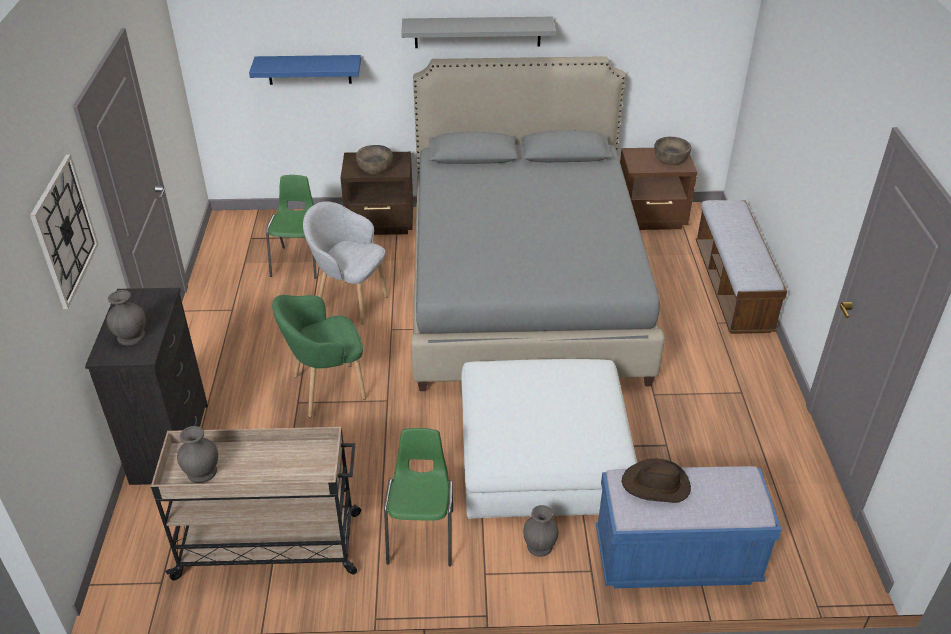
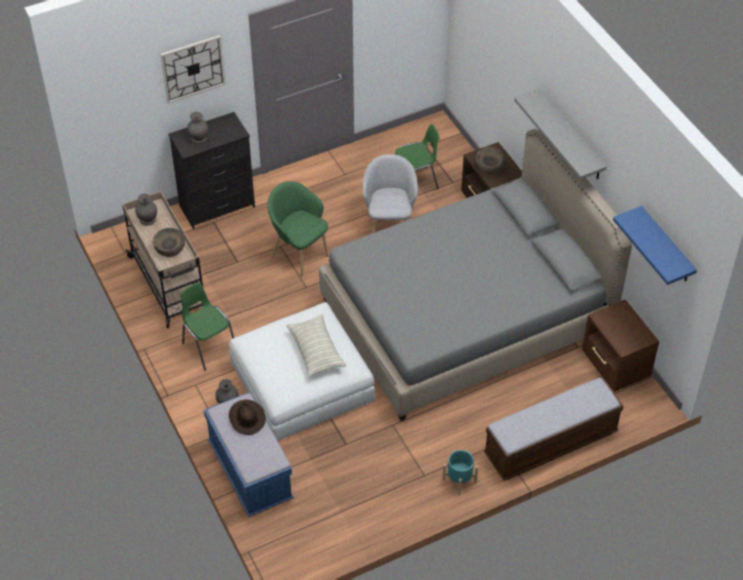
camera: 65 degrees right, 10 degrees up
(309, 69) = (496, 73): blue shelf -> blue shelf (666, 246)
(422, 535) = (208, 346): green chair -> green chair turned 105 degrees counterclockwise
(556, 388) = (316, 351): none -> pillow
(670, 159) = (630, 335): brown bowl -> brown bowl (169, 248)
(759, 367) = (459, 480): none -> turquoise planter

